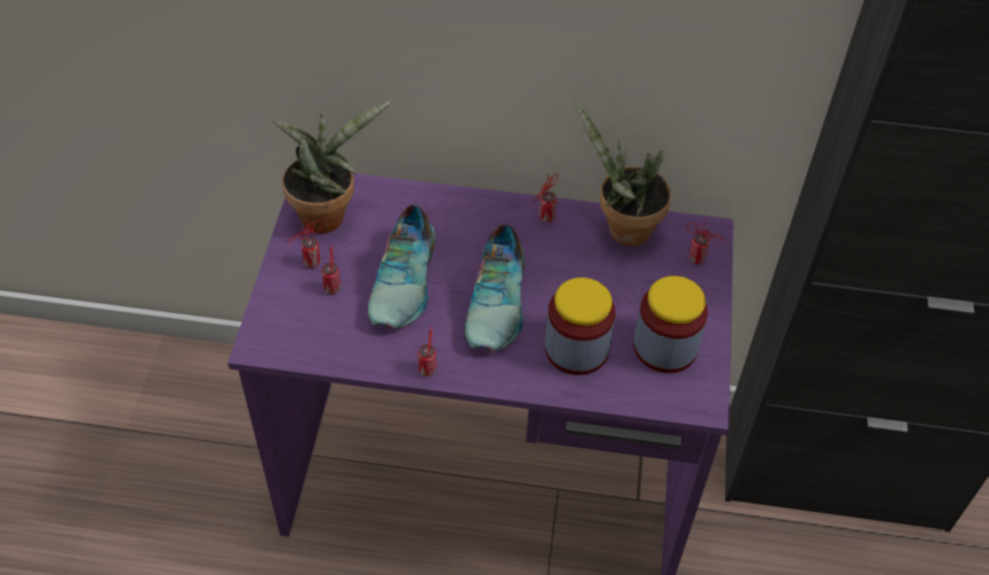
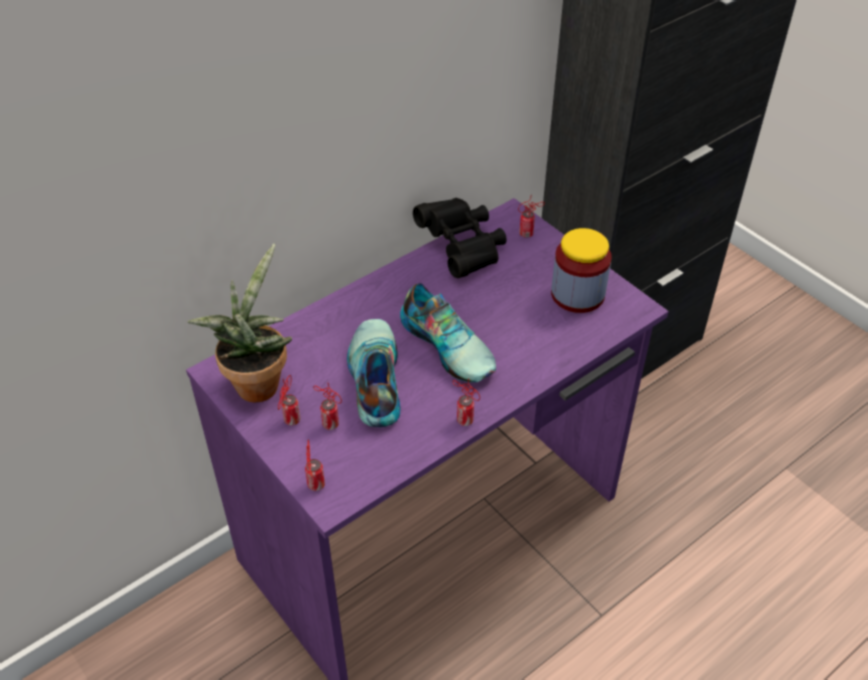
camera: 45 degrees left, 5 degrees down
(406, 280) = (373, 379): shoe -> shoe turned 150 degrees counterclockwise
(545, 219) = (408, 276): can -> can (316, 487)
(576, 349) = (533, 335): jar -> none
(622, 229) = (462, 248): potted plant -> black binoculars

